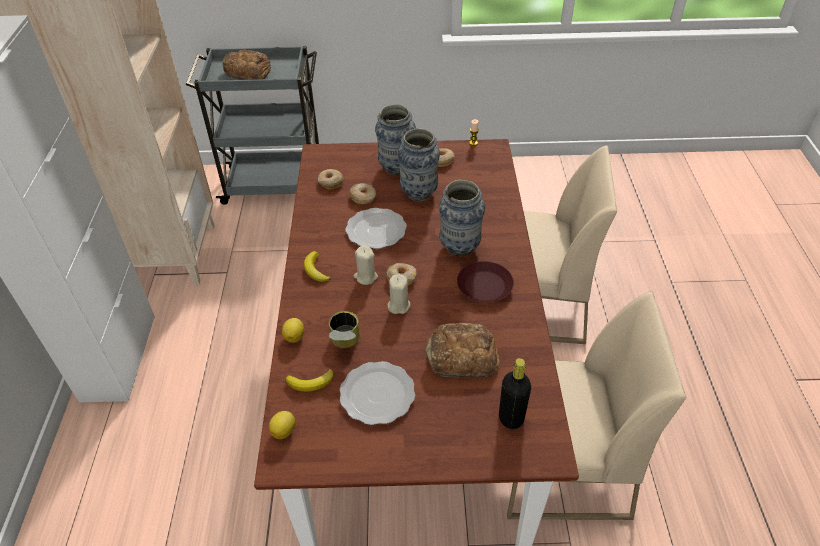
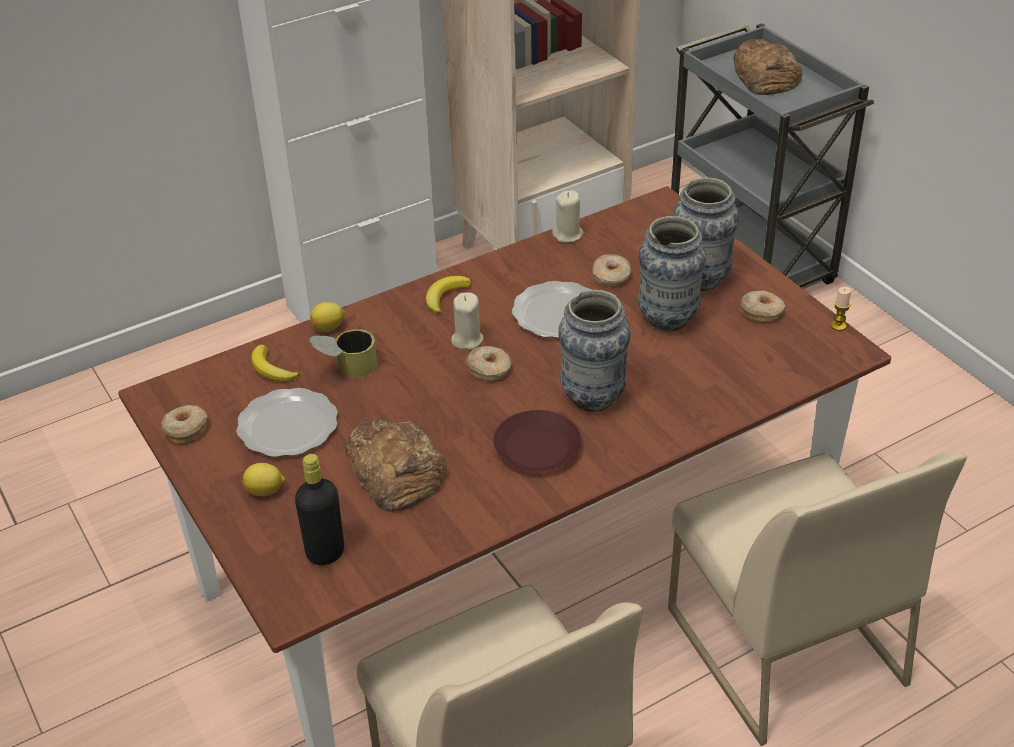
camera: 60 degrees right, 5 degrees down
(284, 430) = (195, 379): lemon -> lemon (265, 491)
(330, 182) = (613, 239): donut -> donut (185, 429)
(398, 305) = (440, 386): beige candle -> beige candle (568, 234)

